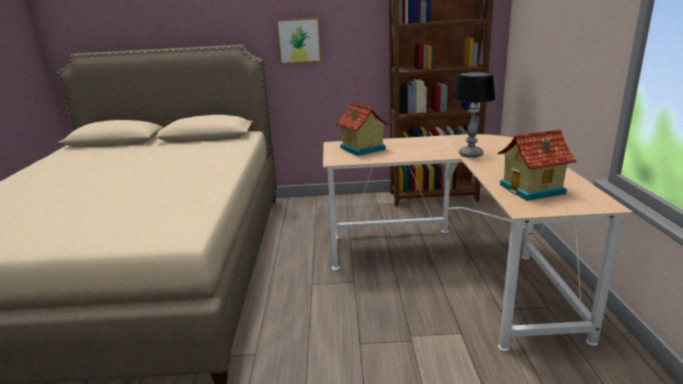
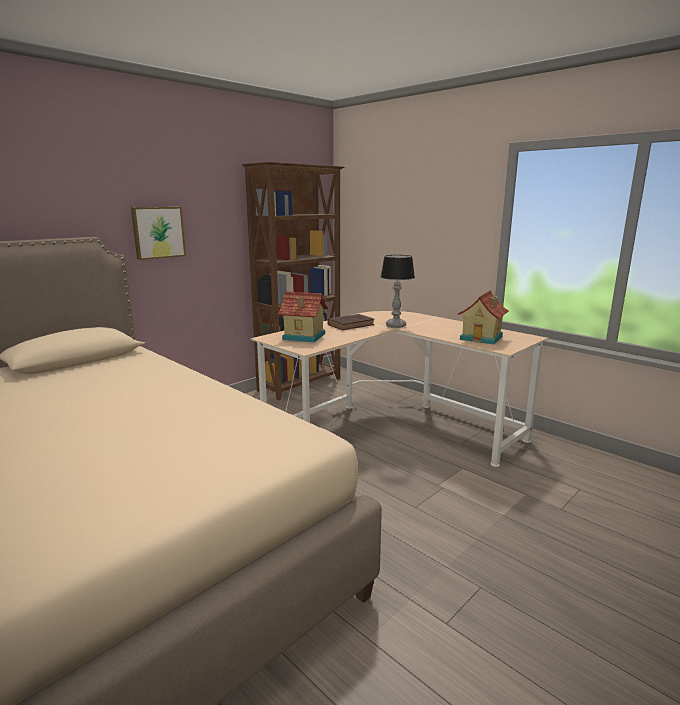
camera: 45 degrees left, 5 degrees down
(430, 145) = (351, 324): none -> brown book

